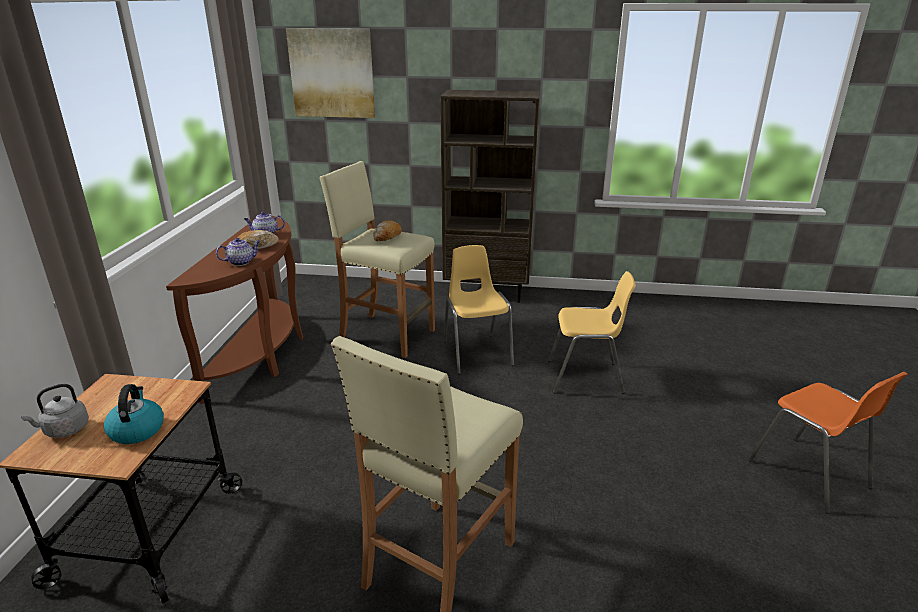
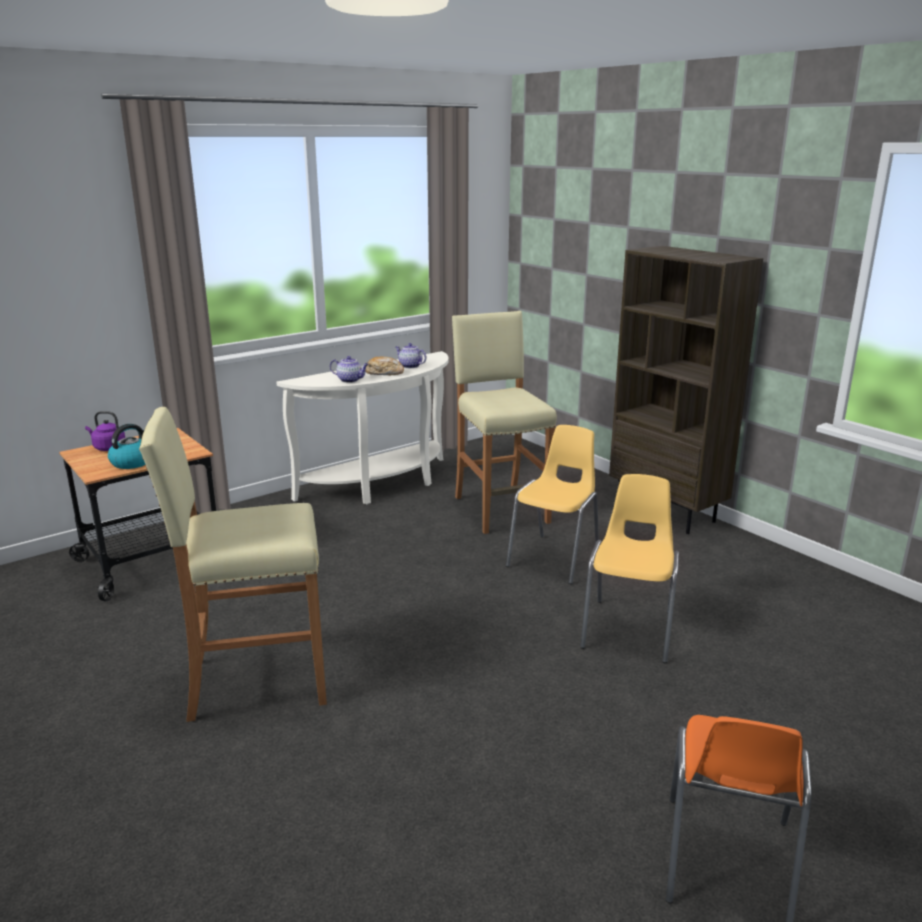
camera: 45 degrees right, 5 degrees down
(64, 430) = (108, 448): grey kettle -> purple kettle
(263, 355) = (382, 485): brown console table -> white console table
(332, 73) = (562, 217): picture -> none
(387, 237) = (510, 396): bread -> none
(585, 377) = (629, 629): yellow chair -> yellow chair turned 120 degrees counterclockwise

